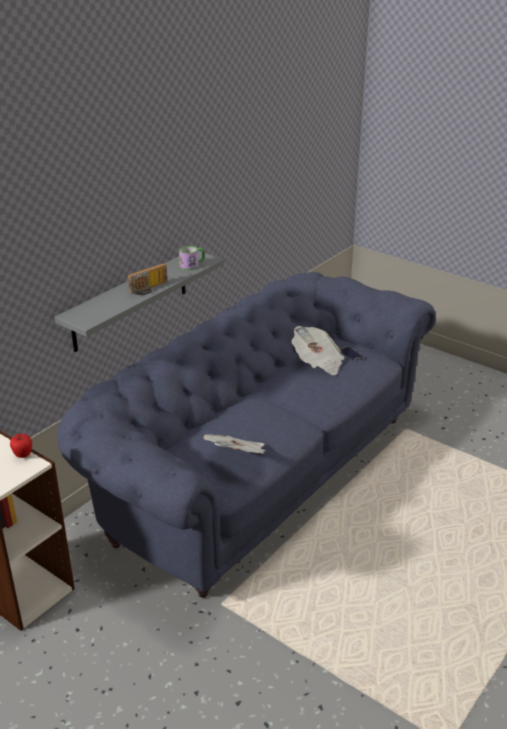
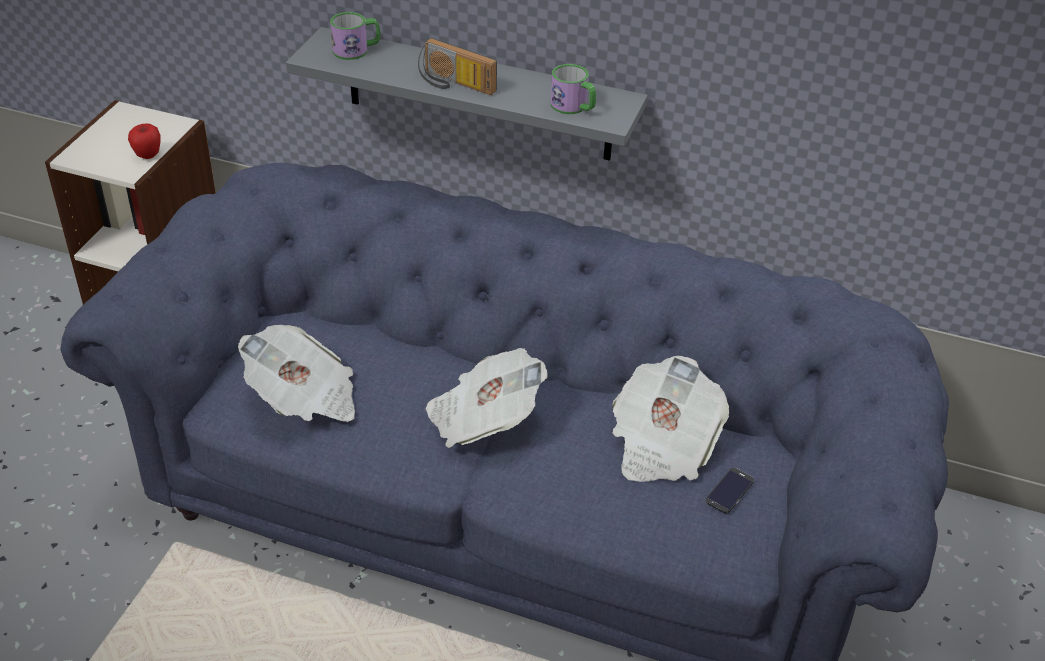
camera: 70 degrees right, 10 degrees up
(91, 309) = (356, 50): none -> mug
(280, 405) = (483, 419): none -> newspaper

